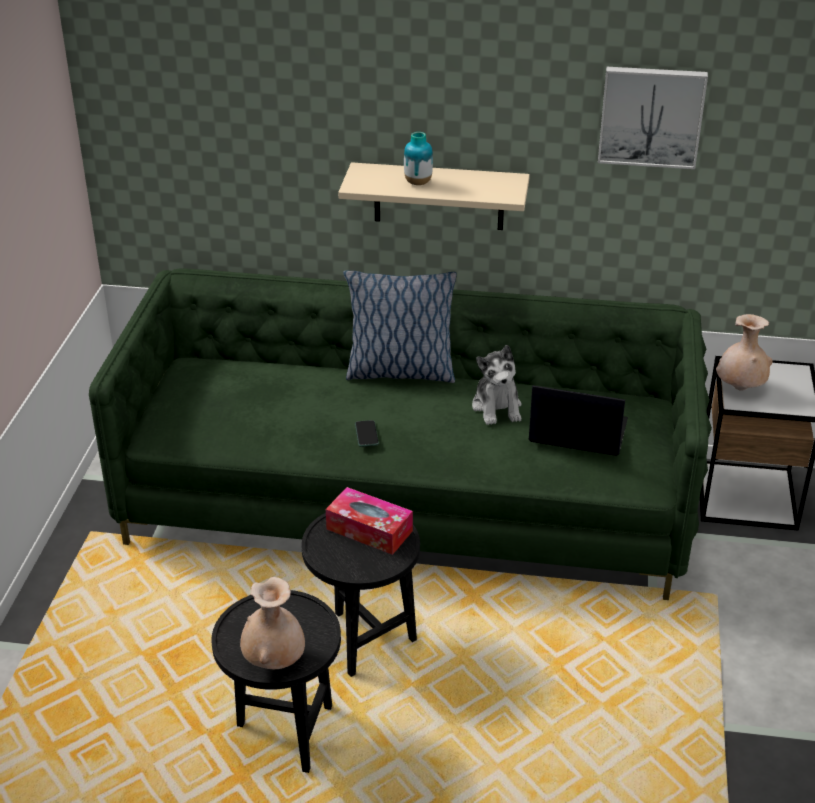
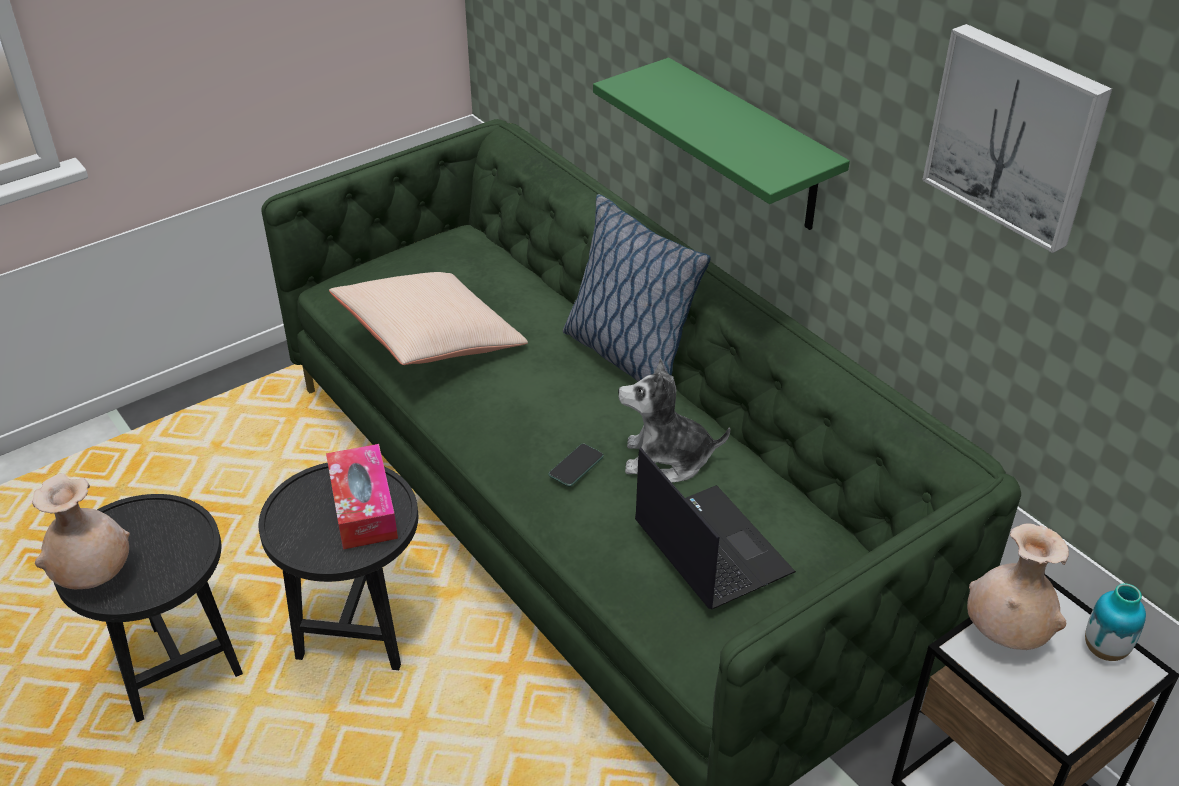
camera: 45 degrees right, 5 degrees up
(274, 426) = (430, 340): none -> beige pillow
(366, 434) = (495, 402): phone -> phone (576, 466)
(418, 183) = (694, 111): vase -> vase (1104, 649)
(439, 196) = (749, 147): beige shelf -> green shelf
(497, 407) = (667, 459): plush toy -> plush toy turned 60 degrees clockwise

